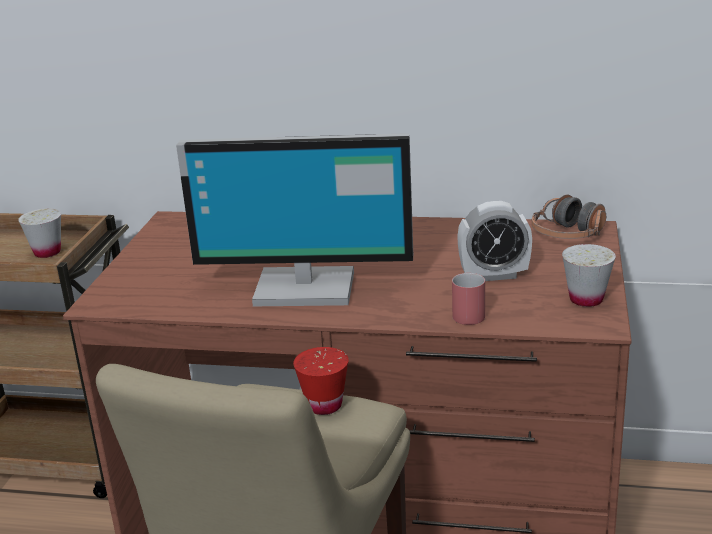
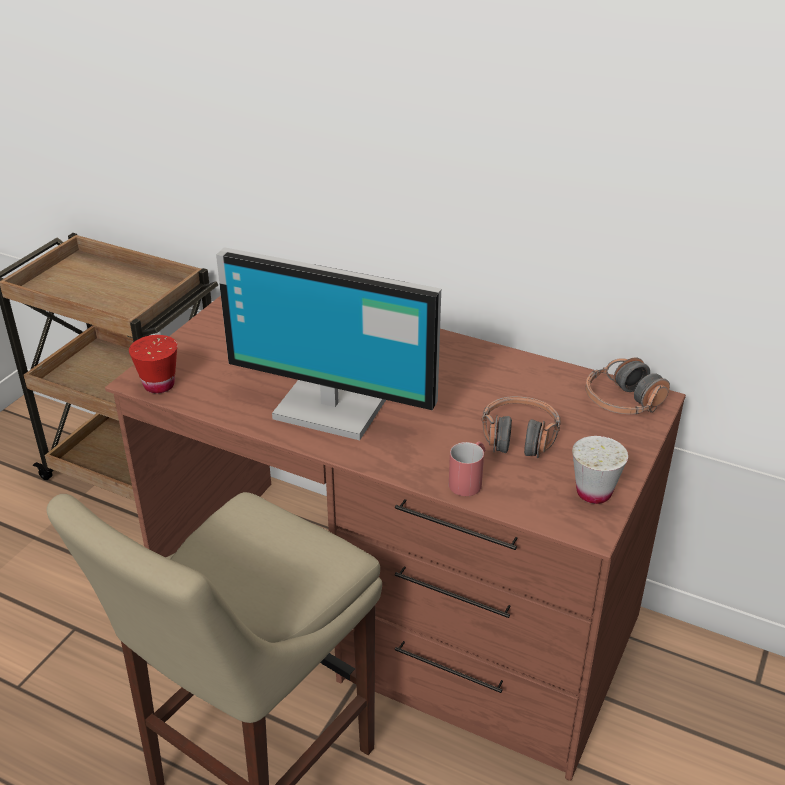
camera: 15 degrees right, 10 degrees up
(47, 252) = (136, 298): white cup -> none
(324, 405) = (302, 541): red cup -> red cup (159, 385)
(494, 275) = (519, 437): alarm clock -> headphones

